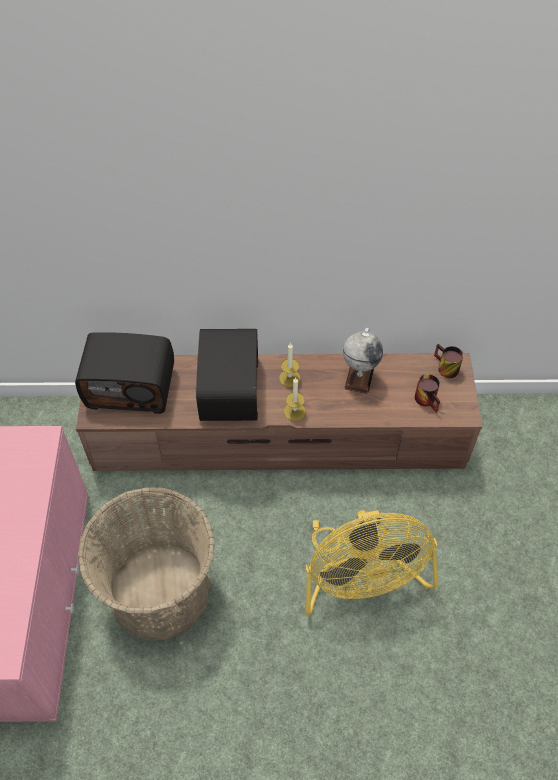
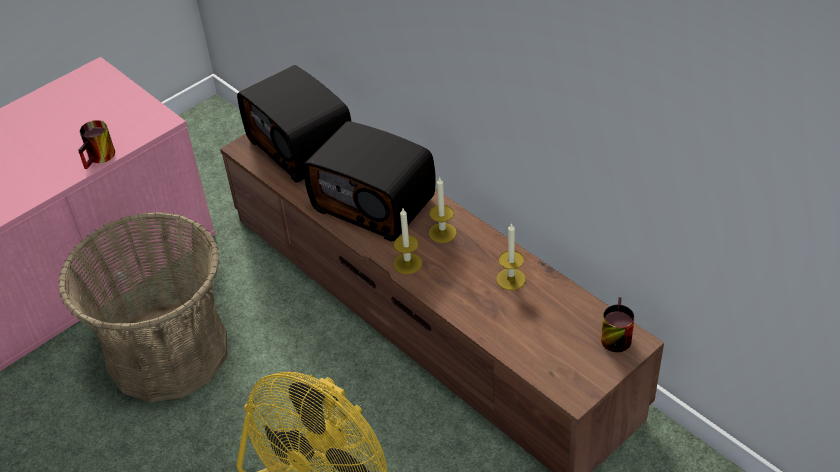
camera: 50 degrees right, 10 degrees down
(227, 389) = (375, 203): radio -> radio turned 75 degrees clockwise
(359, 377) = (511, 279): globe -> candle
(428, 400) = (553, 351): mug -> mug (101, 158)

